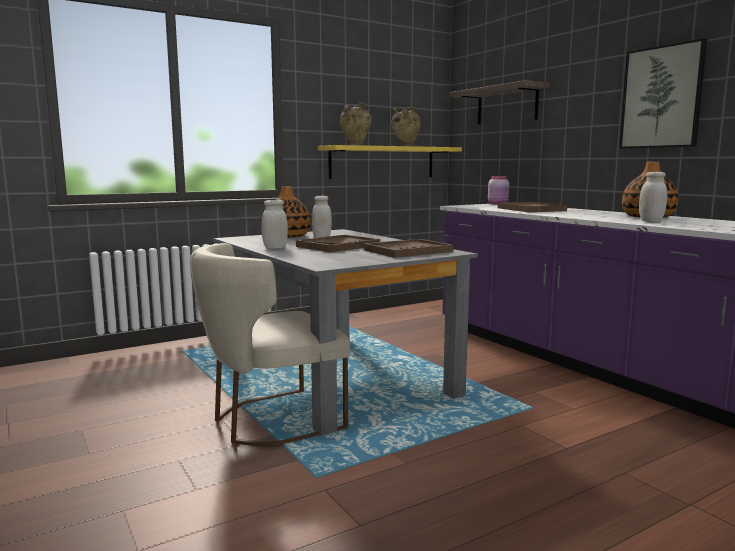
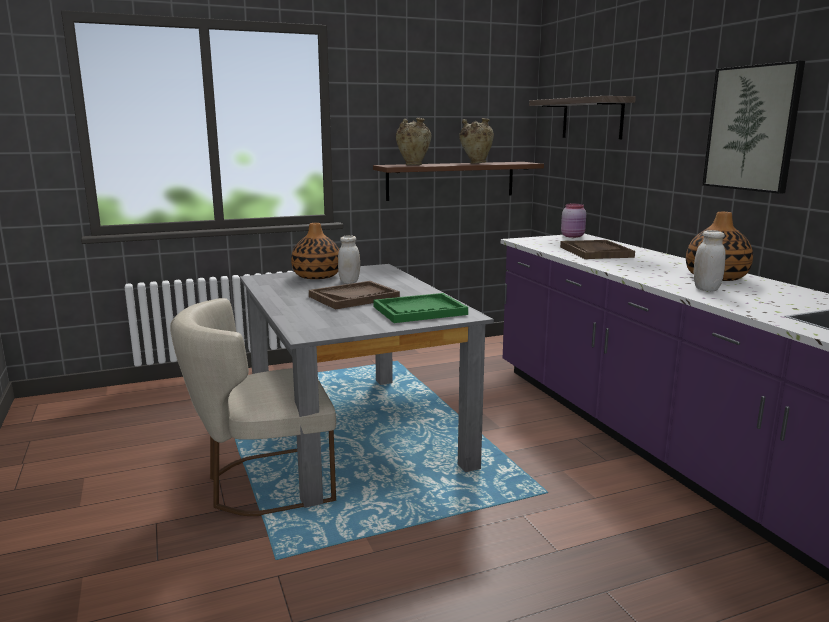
camera: 10 degrees right, 5 degrees up
(275, 248) = (285, 298): white jar -> none
(382, 162) = (451, 180): yellow shelf -> brown shelf
(407, 251) = (419, 311): brown tray -> green tray

